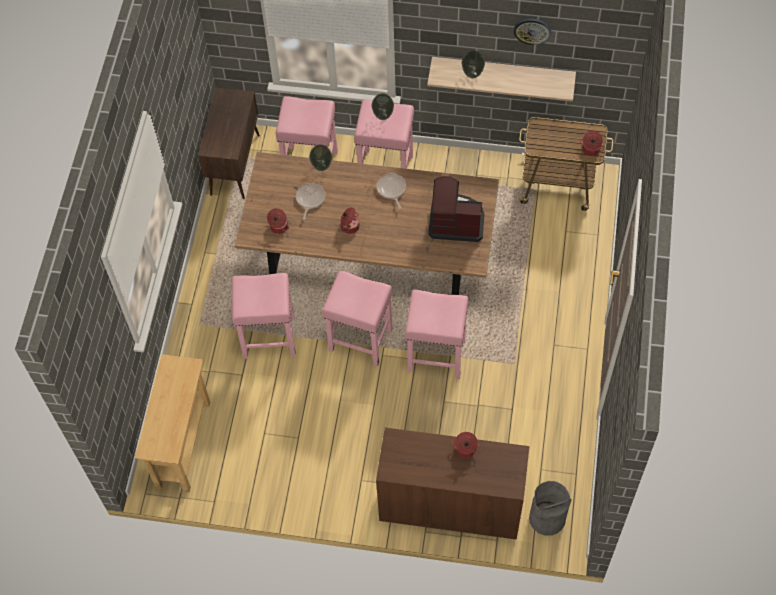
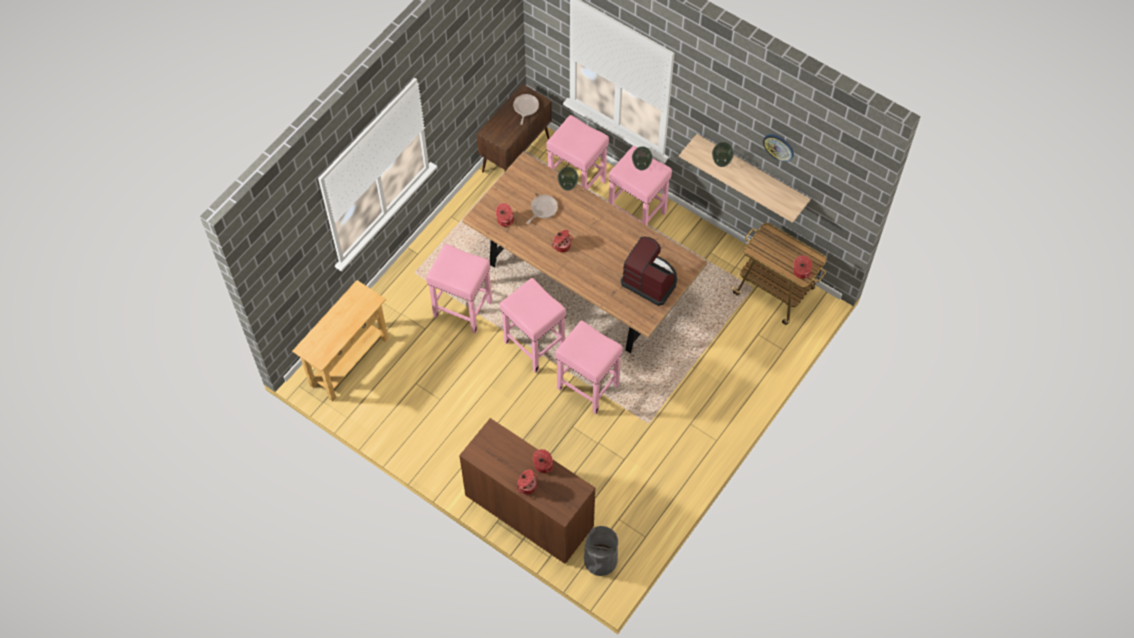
camera: 25 degrees right, 0 degrees up
(391, 189) = (613, 231): frying pan -> frying pan (525, 108)
(461, 477) = (527, 485): none -> cooking pot

